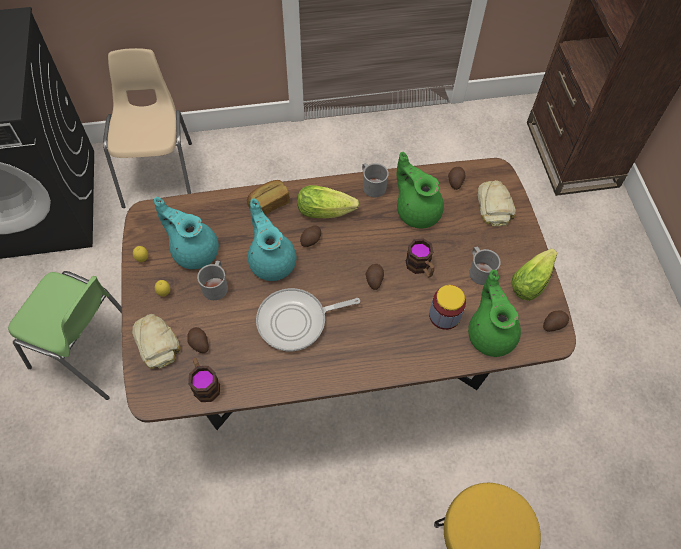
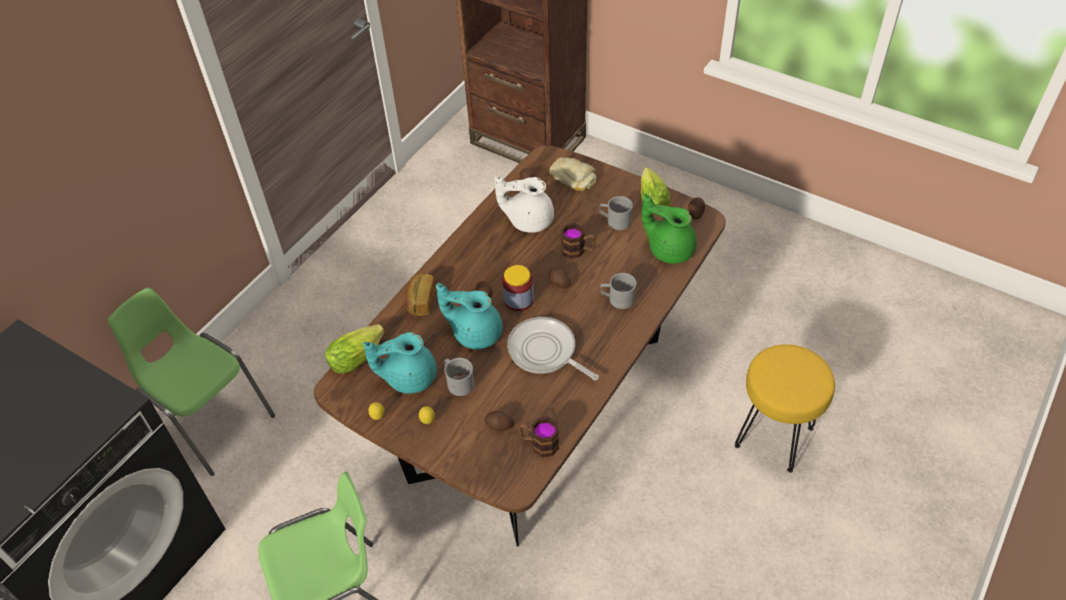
camera: 45 degrees left, 10 degrees down
(157, 342) = (469, 454): bread -> none
(159, 173) = (211, 420): beige chair -> green chair
(296, 321) = (545, 352): frying pan -> frying pan turned 105 degrees clockwise
(328, 211) = (469, 270): lettuce -> lettuce (359, 355)
(372, 185) = (476, 230): grey mug -> grey mug (617, 299)
(417, 210) = (528, 220): green teapot -> white teapot
(444, 315) = (630, 264): jar -> jar (518, 299)

